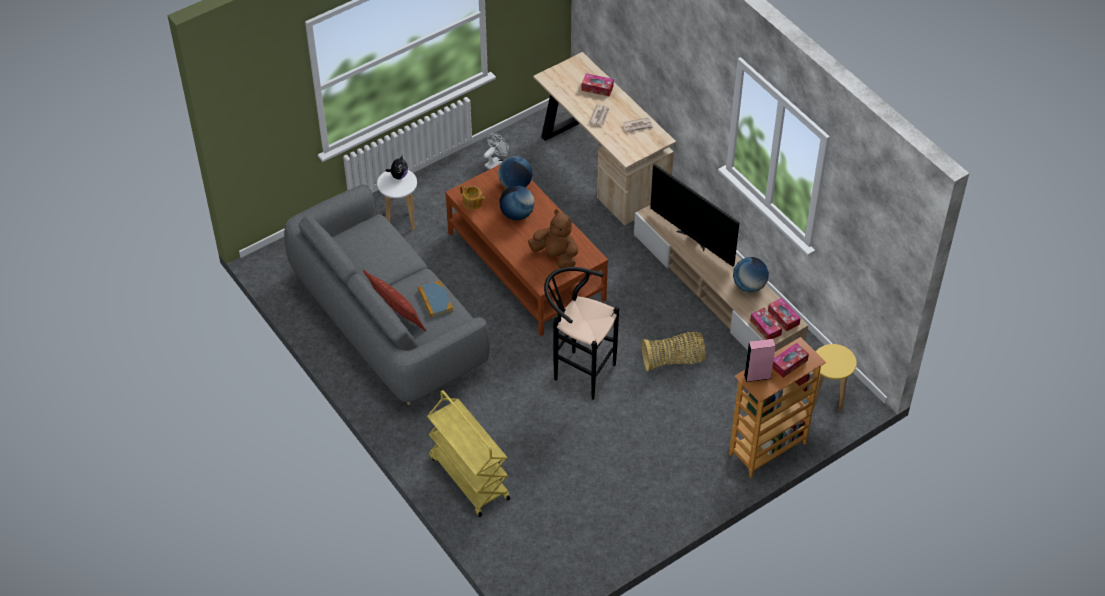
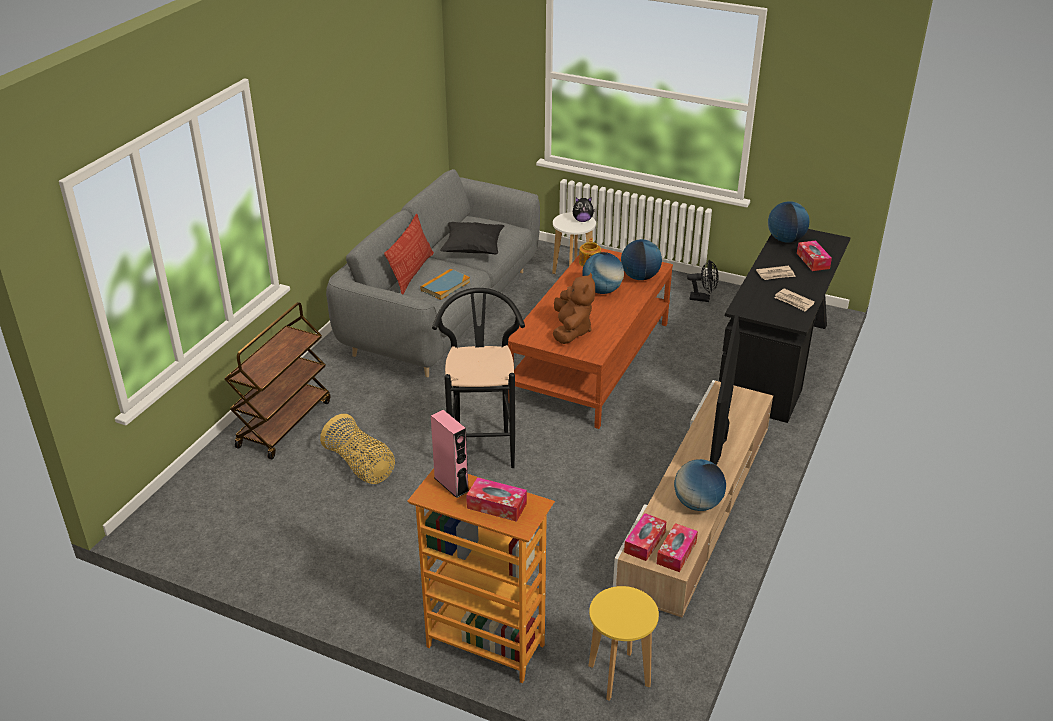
camera: 60 degrees right, 15 degrees down
(391, 261) = (473, 249): none -> black pillow
(468, 477) = (284, 423): yellow cart -> brown cart
(495, 162) = (703, 298): white fan -> black fan
(560, 85) = (785, 240): none -> globe
(602, 167) = (777, 361): beige desk -> black desk
(674, 360) = (558, 510): basket -> basket (361, 466)

